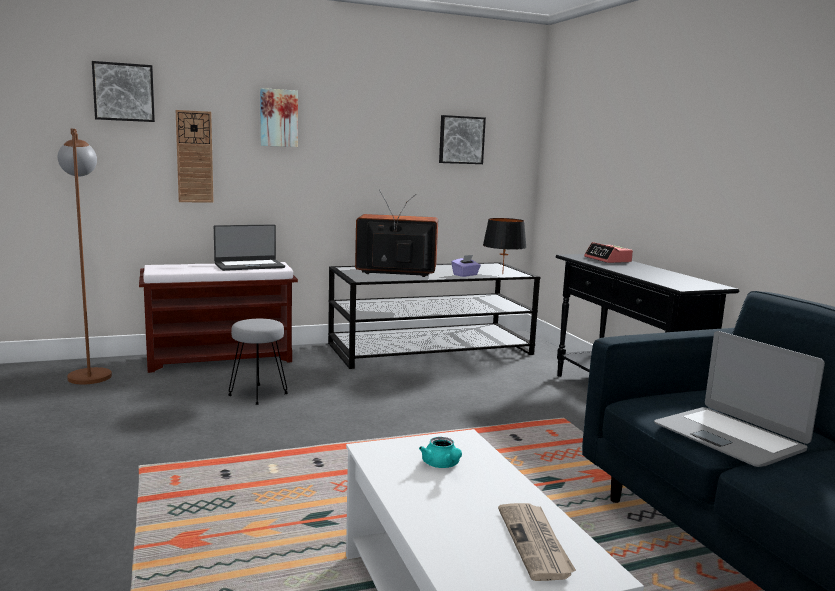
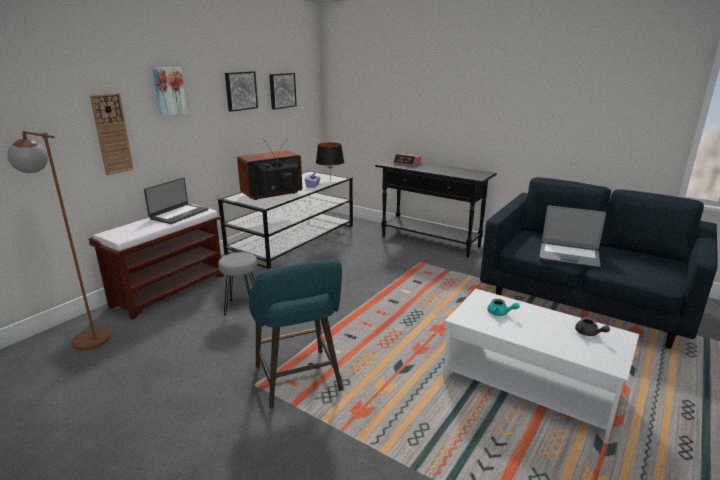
camera: 35 degrees left, 10 degrees up
(124, 92) = (42, 85): picture -> picture (240, 90)
(184, 482) = (299, 382): none -> turquoise stool
(535, 543) = (589, 333): newspaper -> grey teapot

